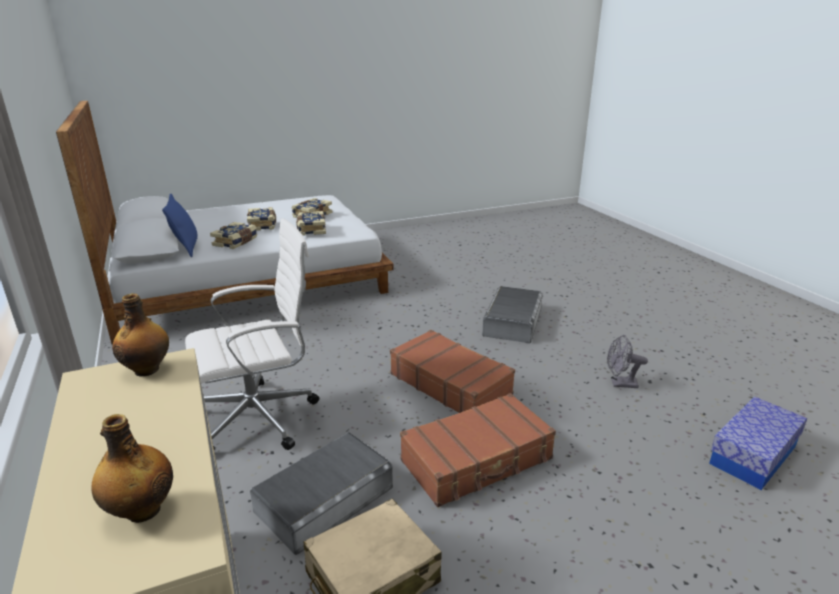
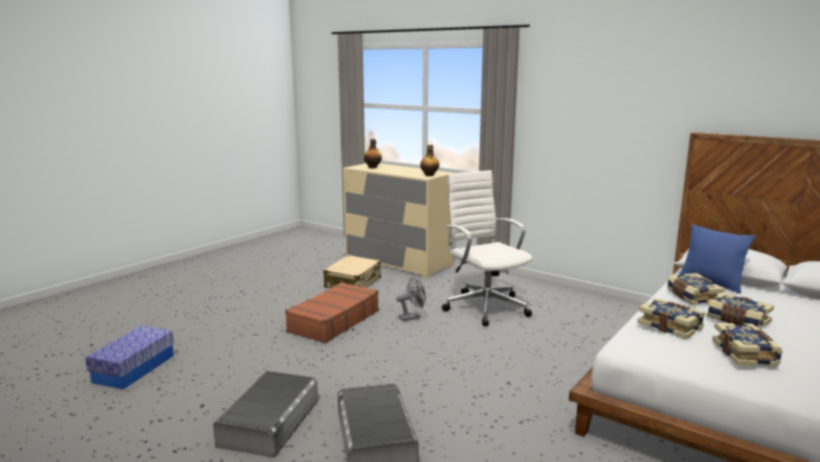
camera: 150 degrees right, 10 degrees down
(260, 417) = (485, 306): white office chair -> white office chair turned 120 degrees clockwise
(325, 499) = (400, 293): grey storage box -> grey storage box (269, 422)
(450, 384) = (387, 354): brown suitcase -> none
(620, 384) = (234, 394): grey fan -> grey fan (412, 317)

